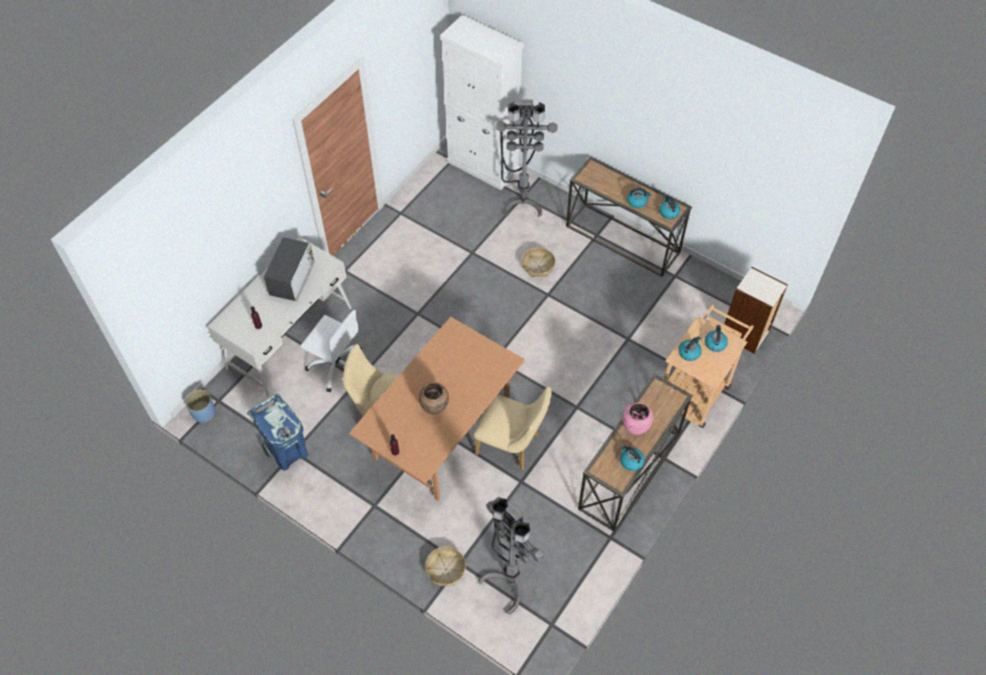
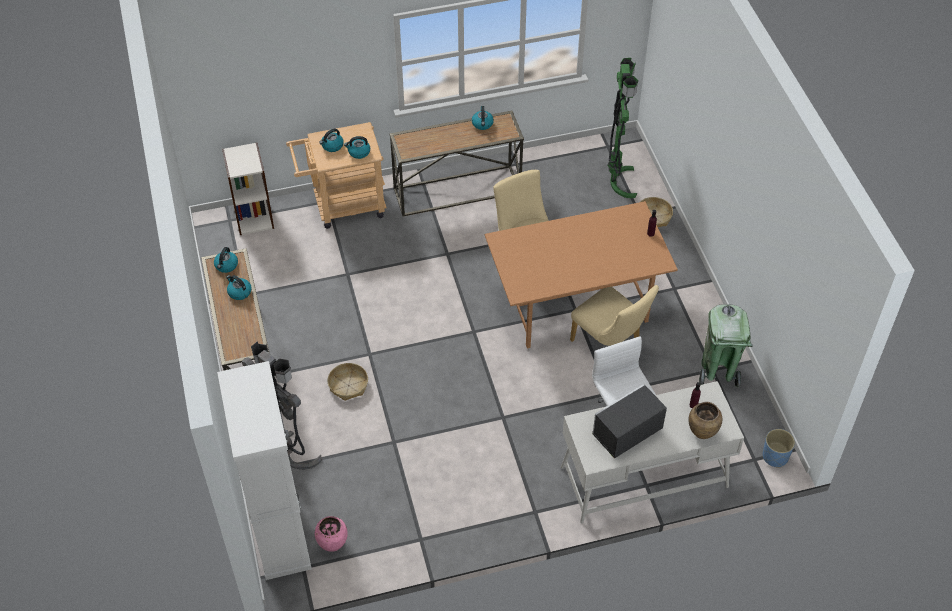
camera: 140 degrees left, 5 degrees down
(288, 453) = (718, 371): blue trash can -> green trash can
(434, 407) = (591, 244): brown vase -> brown vase (702, 432)
(508, 584) = (616, 183): grey floor lamp -> green floor lamp
(635, 428) = (455, 140): pink vase -> pink vase (332, 544)

